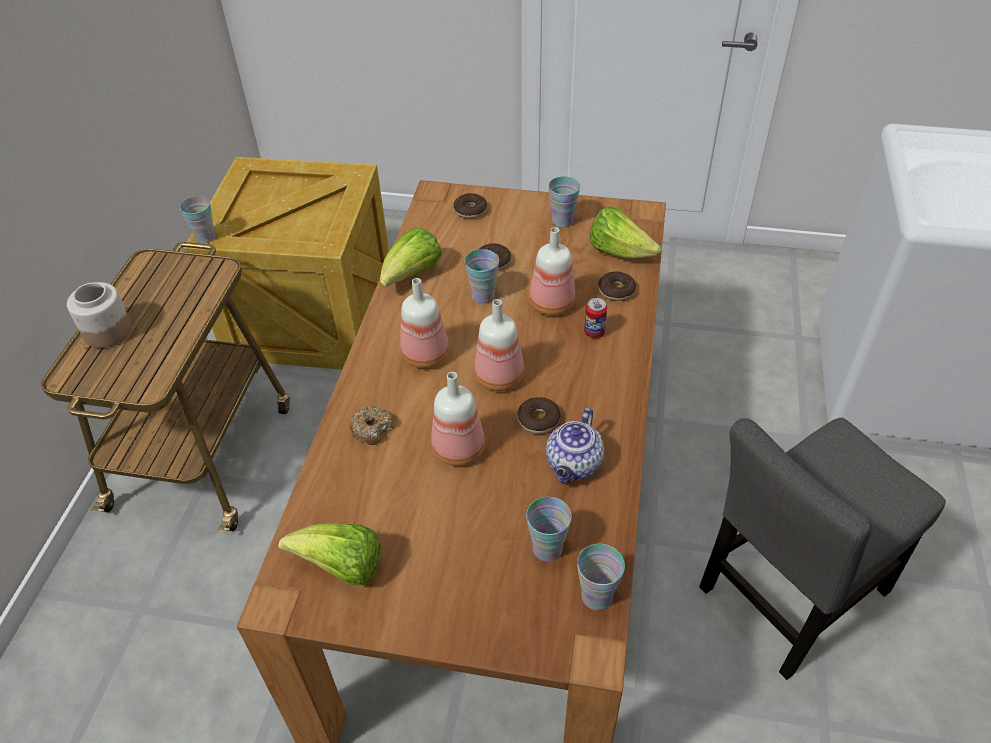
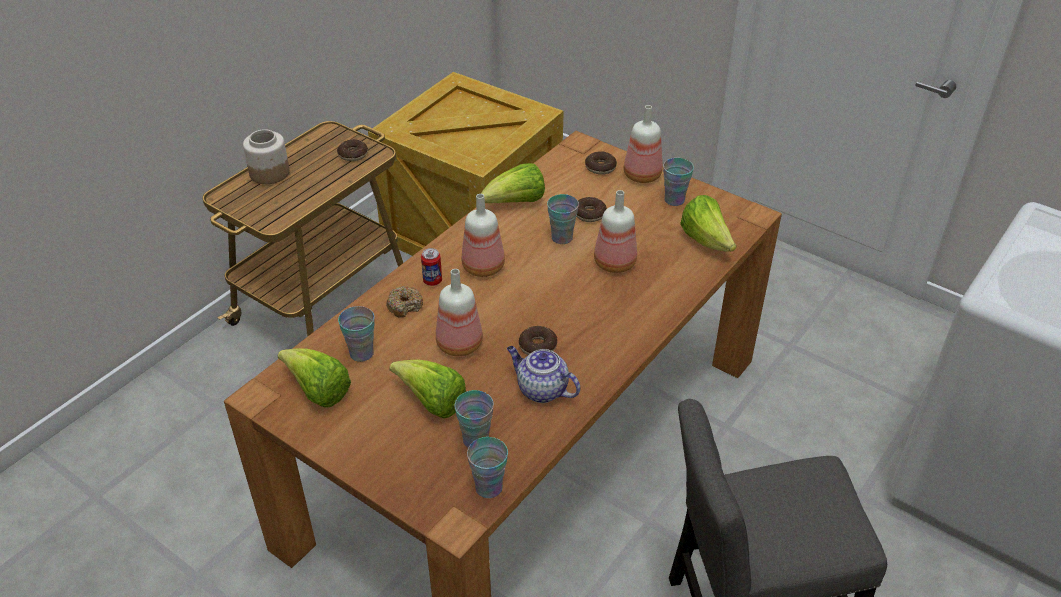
camera: 25 degrees right, 5 degrees down
(205, 237) = (389, 128): cup -> cup (361, 353)
(474, 526) = (432, 402): none -> lettuce
(500, 378) = (530, 304): bottle -> bottle (643, 176)
(574, 466) = (541, 390): teapot -> teapot turned 75 degrees clockwise
(594, 332) = (634, 297): can -> can (432, 281)
(616, 291) = (679, 271): donut -> donut (353, 154)

